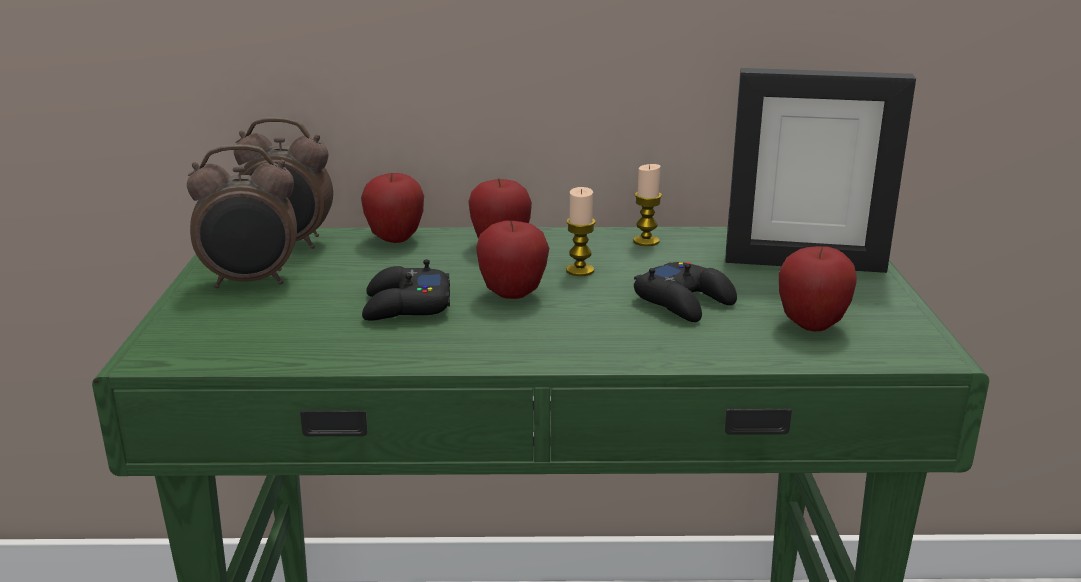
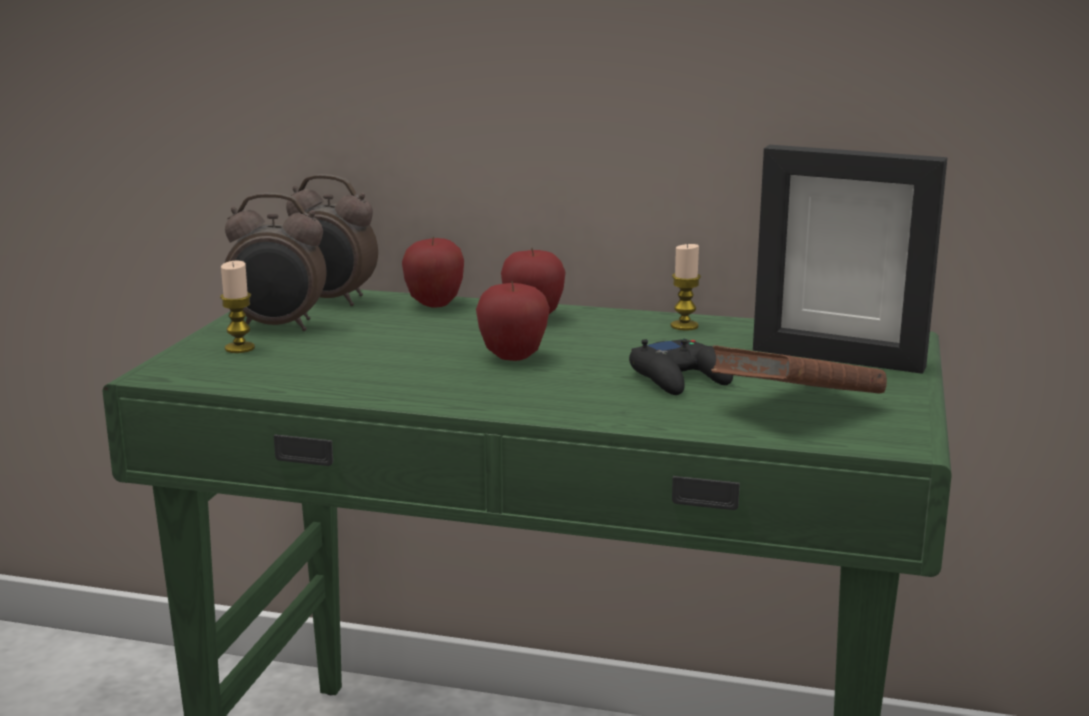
camera: 15 degrees right, 5 degrees down
(406, 306) = (405, 358): black game controller -> none
(580, 270) = (595, 344): candle -> candle (239, 348)
(811, 325) = (795, 409): apple -> brown book

